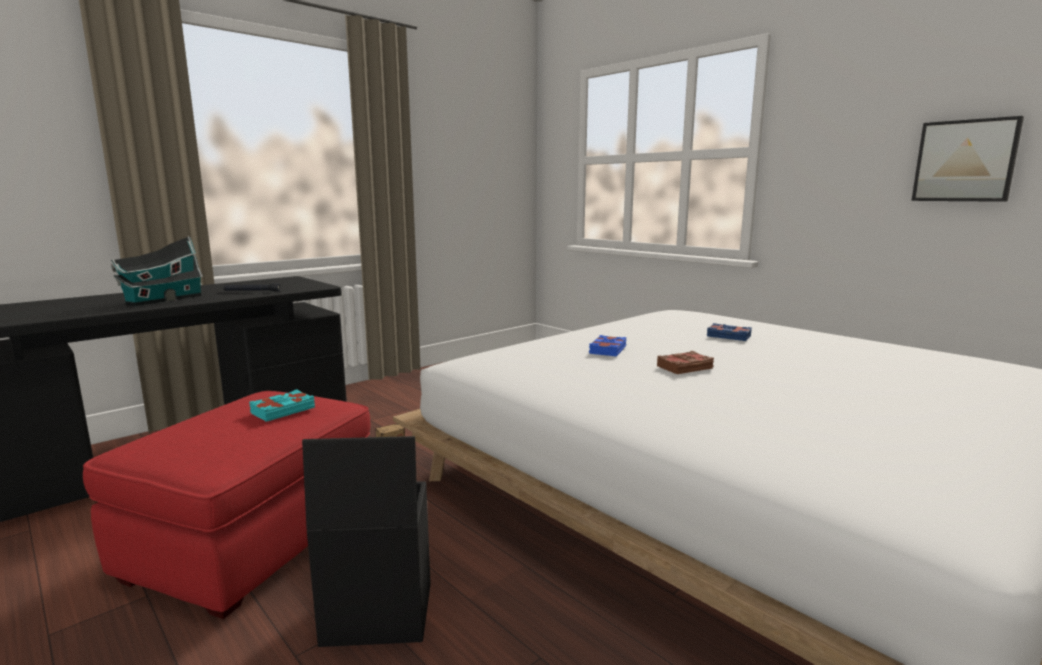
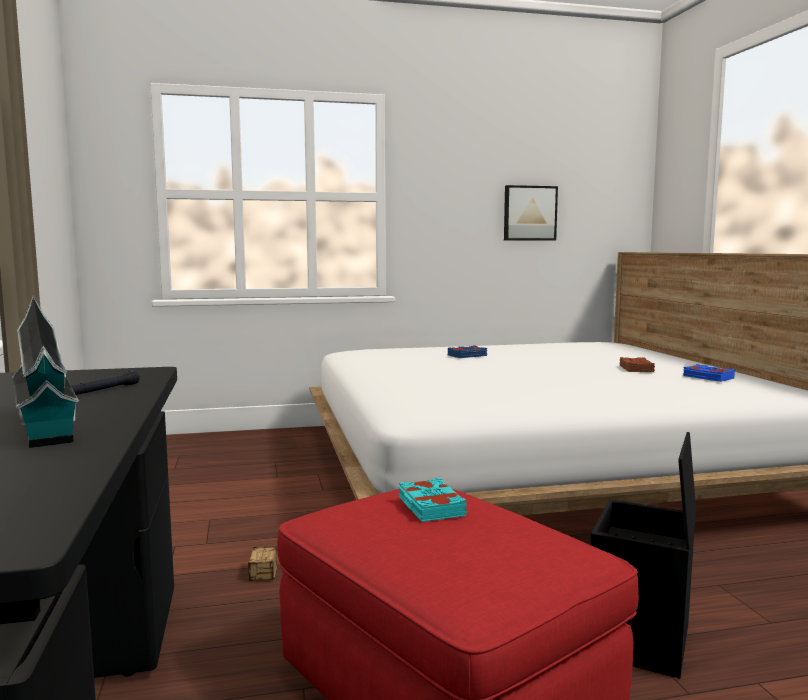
camera: 60 degrees left, 5 degrees down
(607, 350) = (458, 379): blue book -> blue book (708, 377)
(685, 367) = (535, 374): brown book -> brown book (637, 369)

